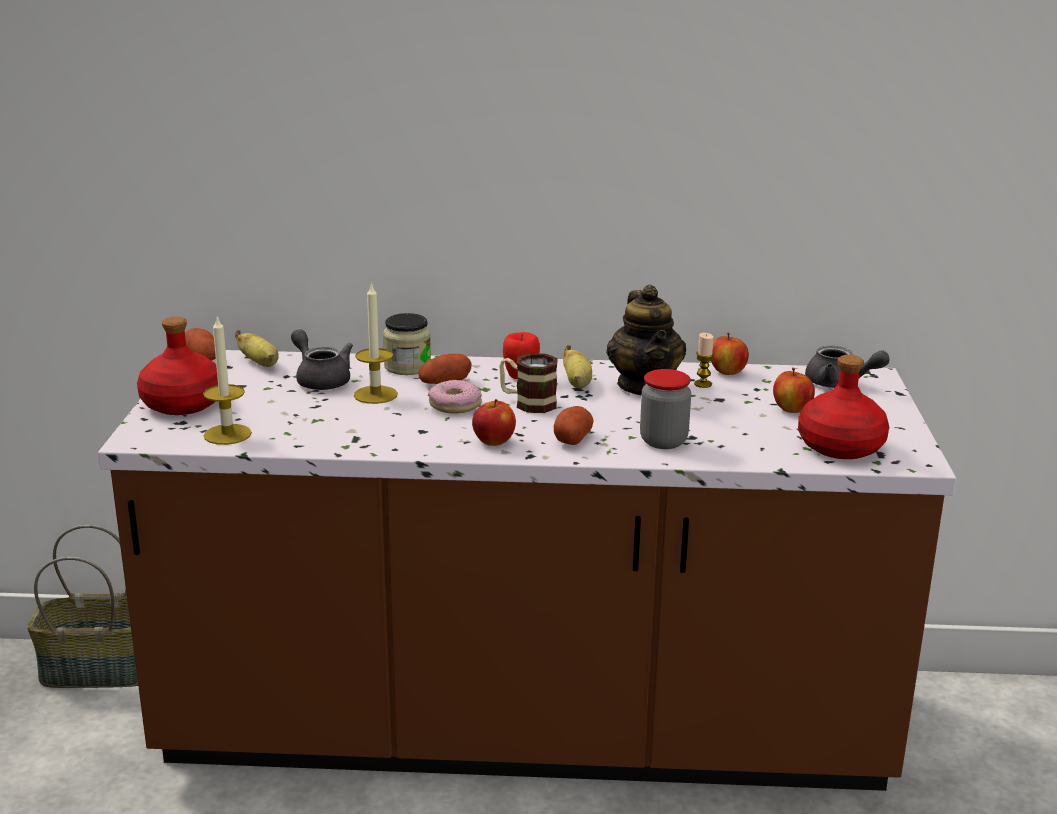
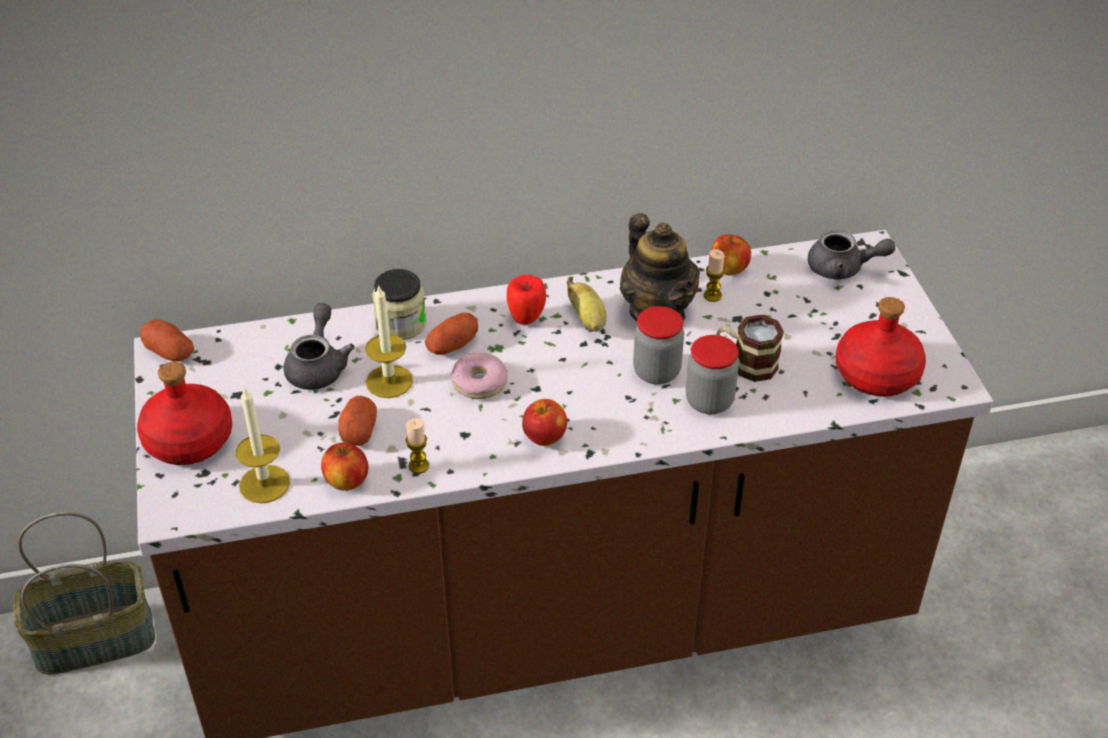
camera: 15 degrees left, 20 degrees up
(260, 364) = (239, 350): banana -> none
(320, 380) = (318, 366): grey teapot -> grey teapot turned 60 degrees clockwise
(368, 442) = (418, 466): none -> candle
(527, 403) = (551, 364): mug -> mug (745, 365)
(572, 438) = (620, 415): potato -> potato (358, 431)
(623, 419) = (656, 372): none -> jar
(792, 409) = (812, 322): apple -> apple (347, 482)

